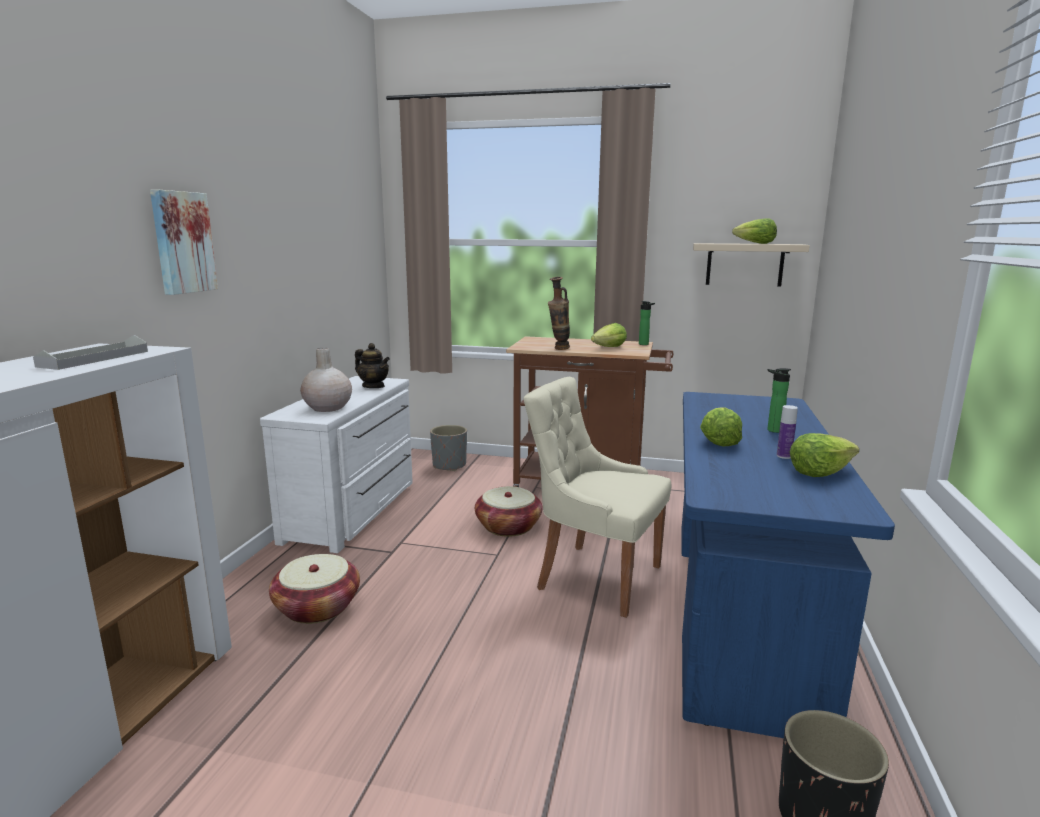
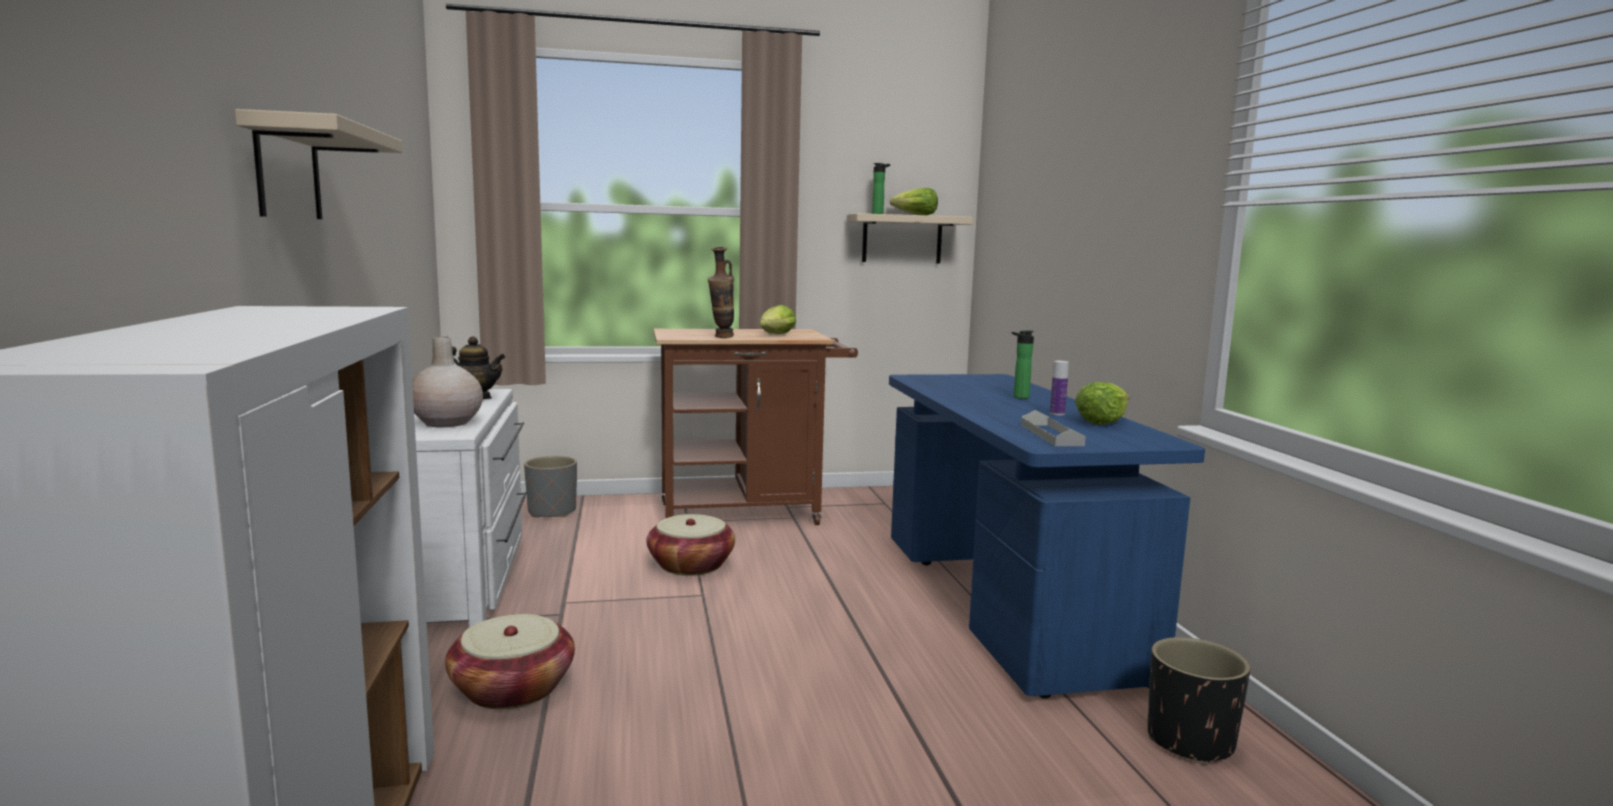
camera: 25 degrees left, 5 degrees down
(95, 359) = (313, 314): grey tray -> grey tray (1051, 435)
(182, 242) = (288, 171): picture -> beige shelf
(594, 576) = (833, 596): beige chair -> none
(645, 344) = (809, 331): bottle -> bottle (879, 214)
(718, 441) = (985, 408): lettuce -> none

